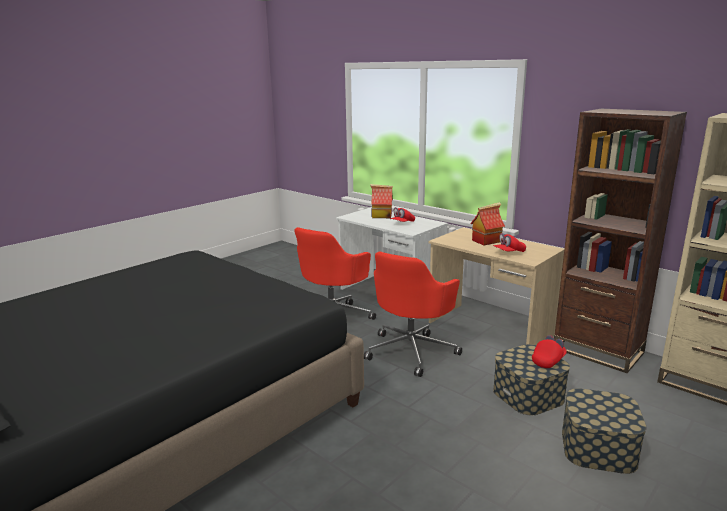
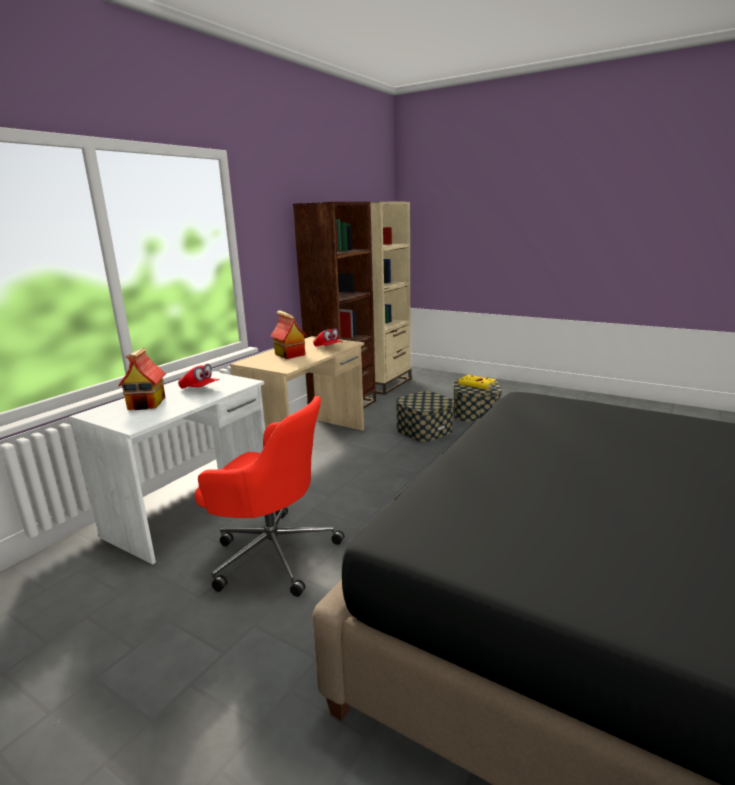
camera: 100 degrees left, 0 degrees up
(412, 351) = (367, 481): red office chair -> none
(548, 360) = (421, 396): red cap -> none
(606, 411) = (478, 384): none -> yellow book

